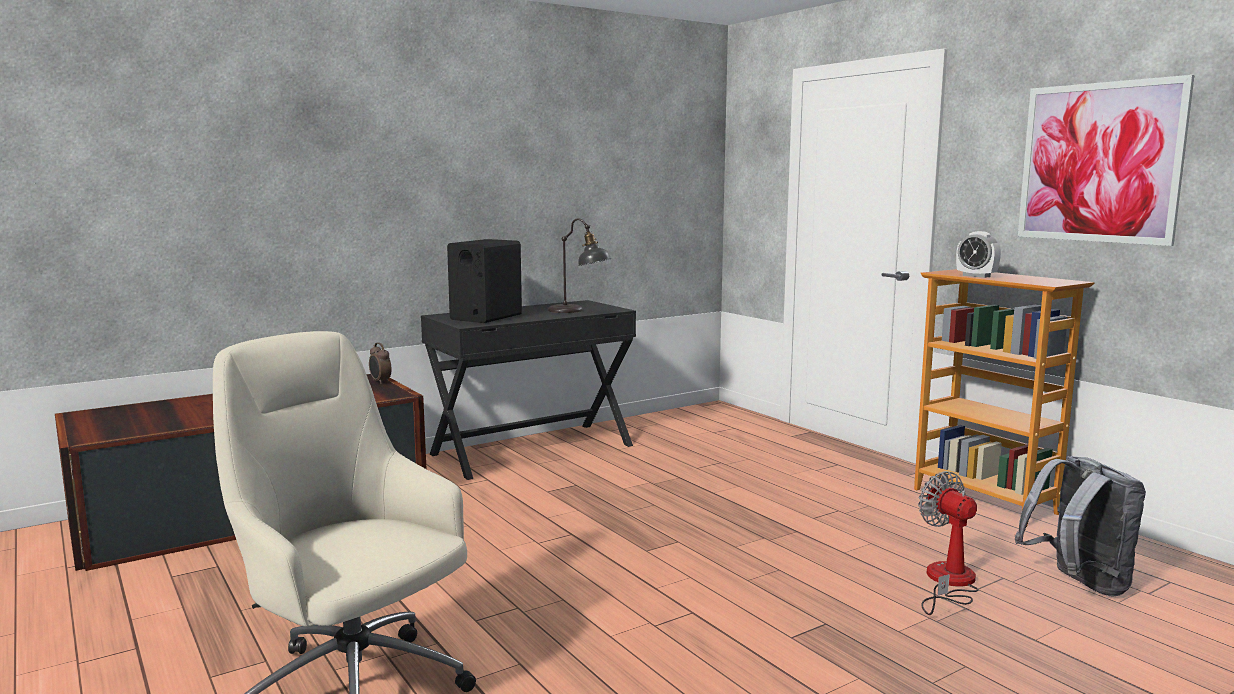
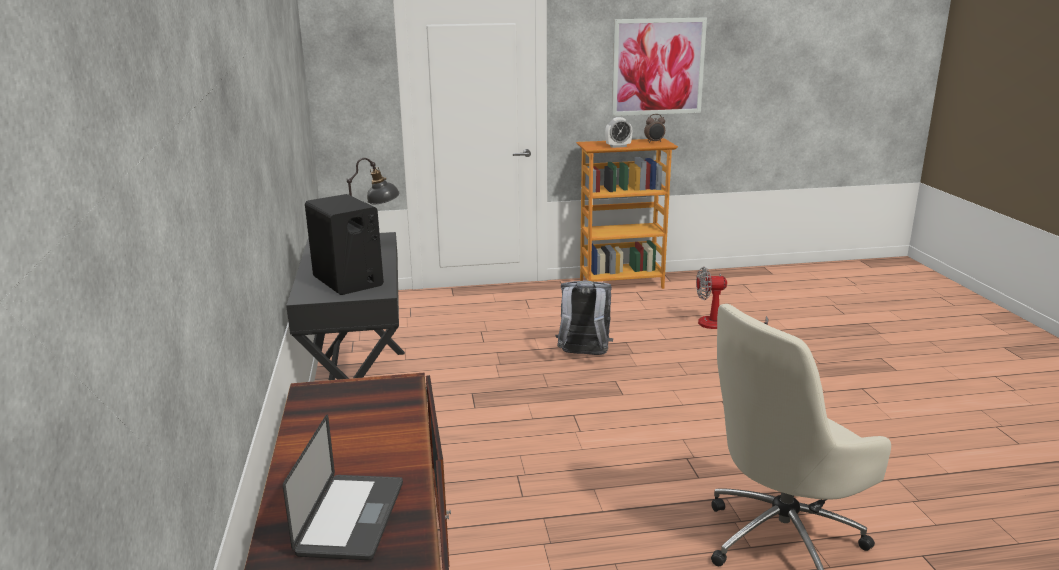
camera: 65 degrees left, 10 degrees up
(173, 414) = (351, 518): none -> laptop
(380, 382) = (340, 387): alarm clock -> alarm clock (654, 142)
(1078, 584) = (736, 301): grey backpack -> grey backpack (583, 355)

